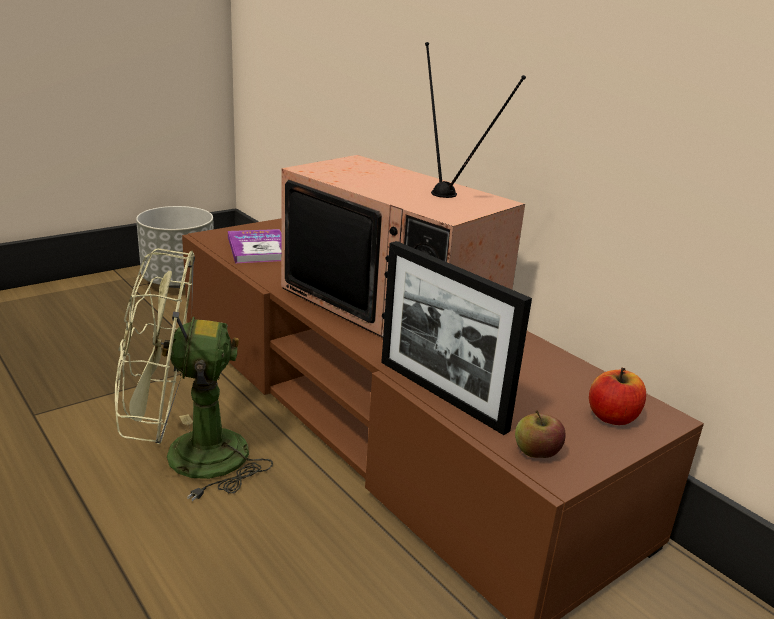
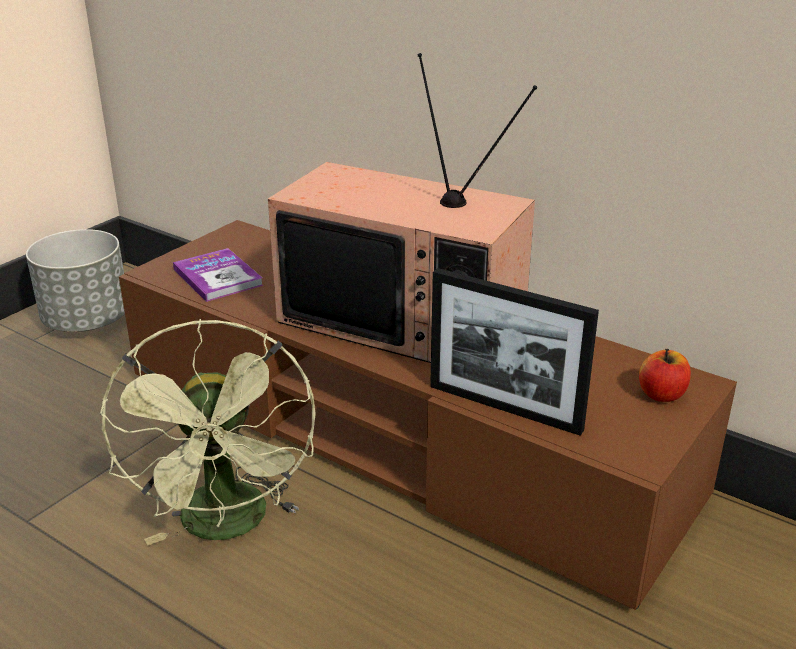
camera: 15 degrees left, 5 degrees up
(187, 458) = (228, 526): green fan -> green fan turned 75 degrees counterclockwise
(536, 452) = (616, 445): apple -> none

